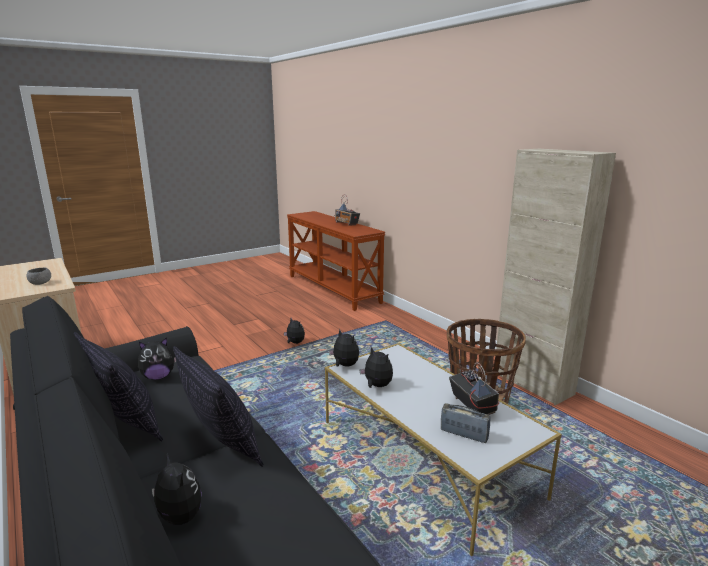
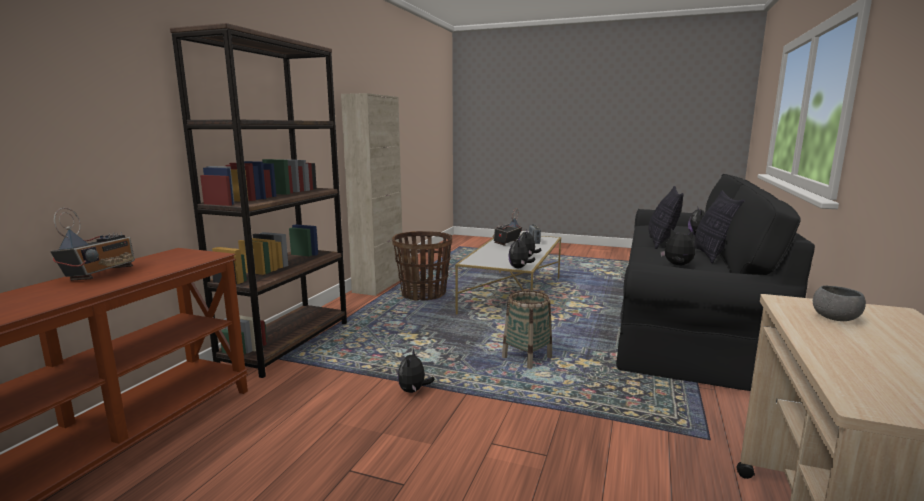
camera: 125 degrees left, 5 degrees down
(274, 391) = (527, 358): none -> basket
(408, 325) = (287, 343): none -> brown bookcase

